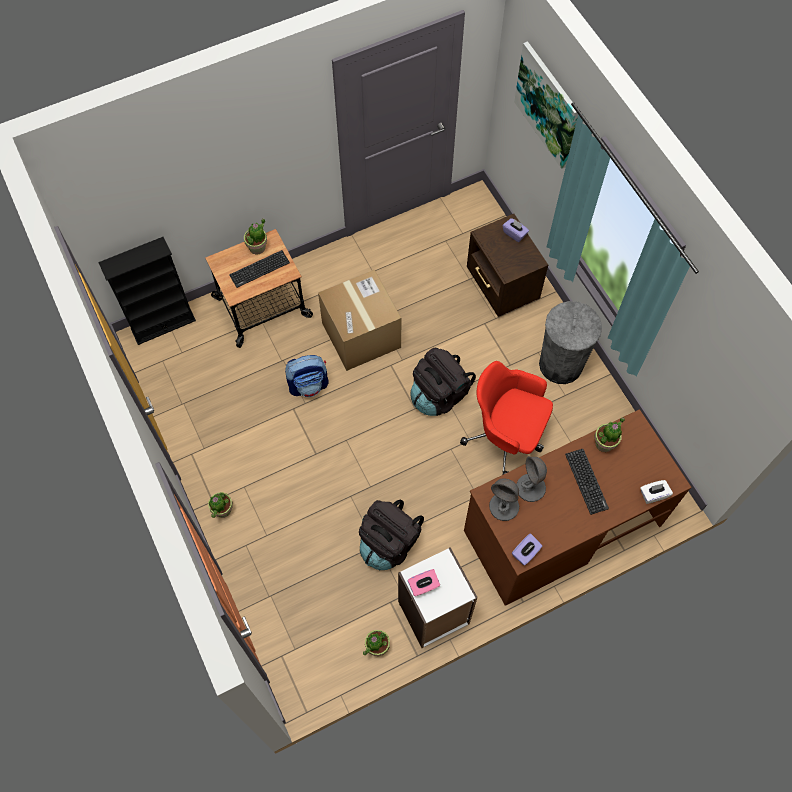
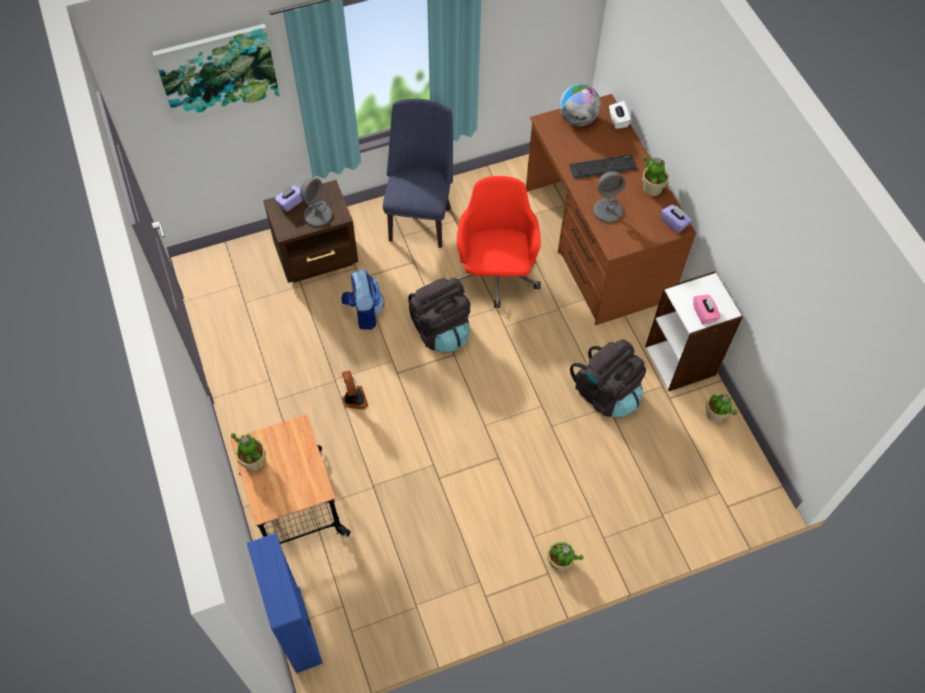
camera: 85 degrees left, 5 degrees down
(163, 324) = (297, 629): black bookcase -> blue bookcase
(259, 269) = (286, 460): keyboard -> none
(309, 385) = (410, 459): backpack -> backpack (364, 312)
(361, 335) = (354, 399): cardboard box -> fan
(504, 506) = (626, 234): grey table lamp -> grey table lamp (318, 215)
(506, 436) = (495, 276): red office chair -> red office chair turned 150 degrees clockwise
(561, 364) = (420, 218): grey trash can -> blue chair
(605, 443) = (564, 147): potted plant -> potted plant (652, 188)
(646, 454) = (577, 119): none -> globe

